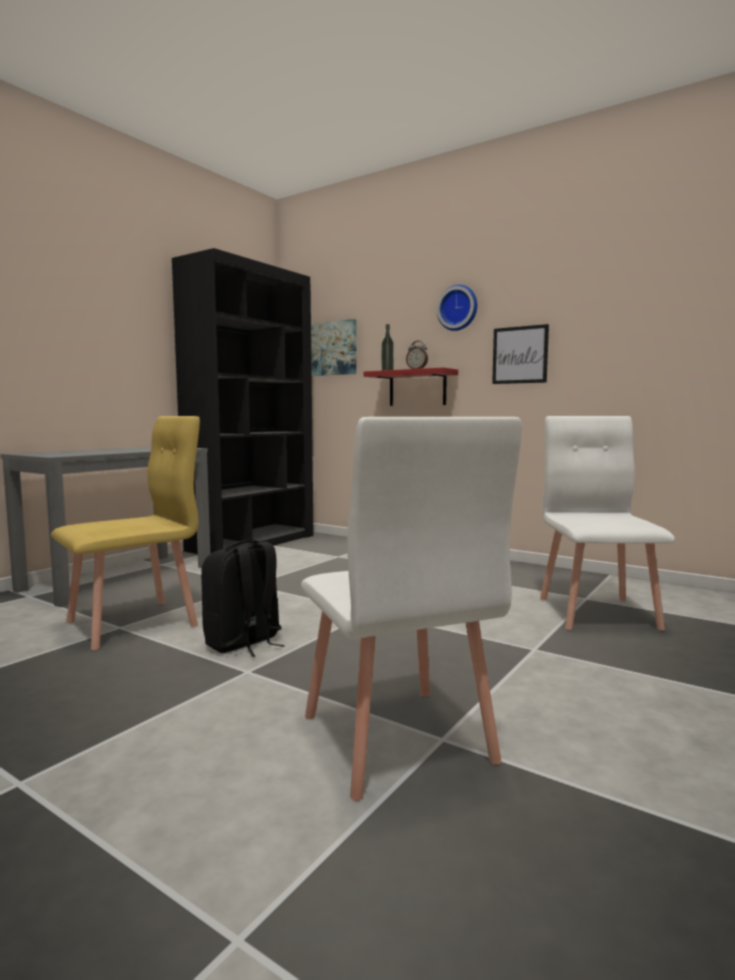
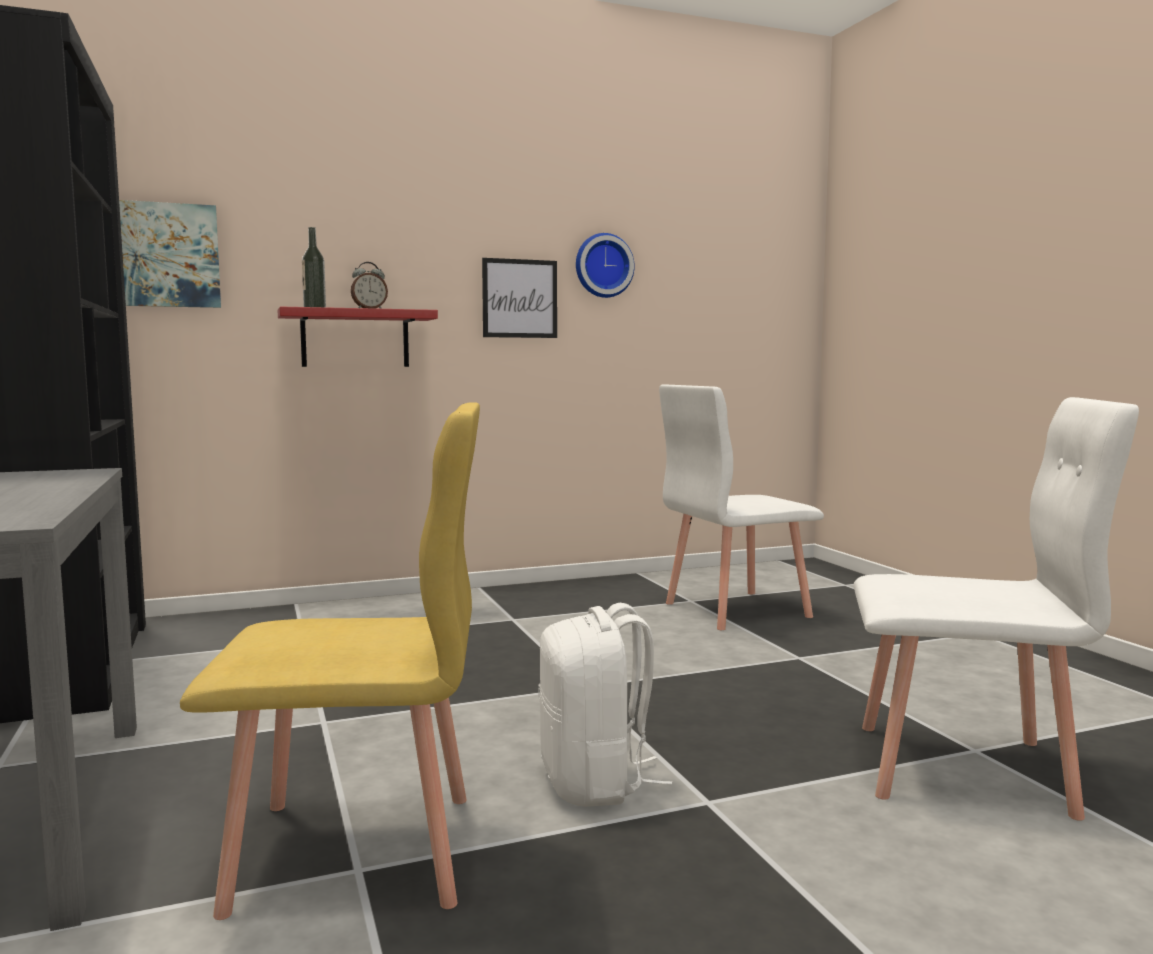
camera: 55 degrees left, 0 degrees up
(133, 623) = (357, 852): yellow chair -> yellow chair turned 90 degrees clockwise
(243, 643) = (595, 782): black backpack -> white backpack
(458, 308) = (423, 219): wall clock -> wall clock (603, 266)
(598, 612) = (735, 610): white chair -> white chair turned 60 degrees counterclockwise

